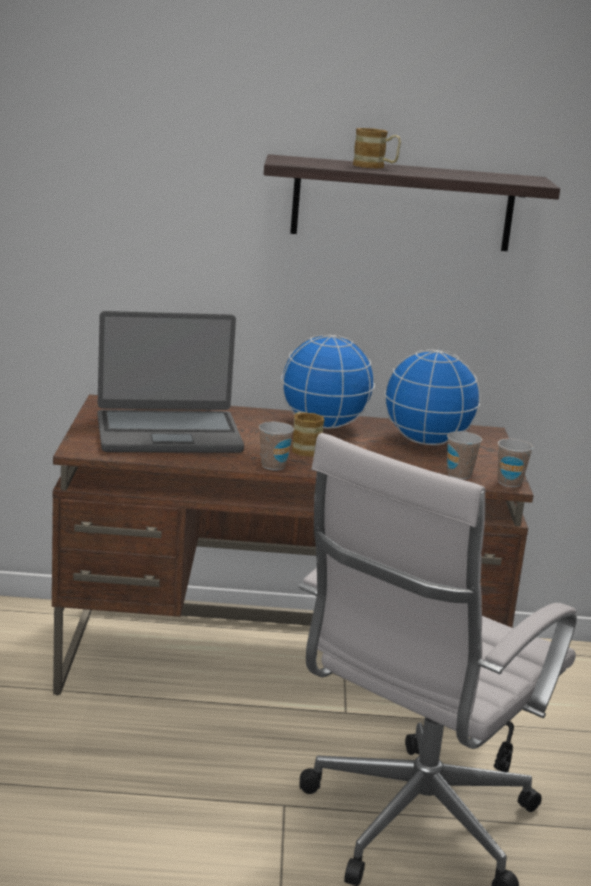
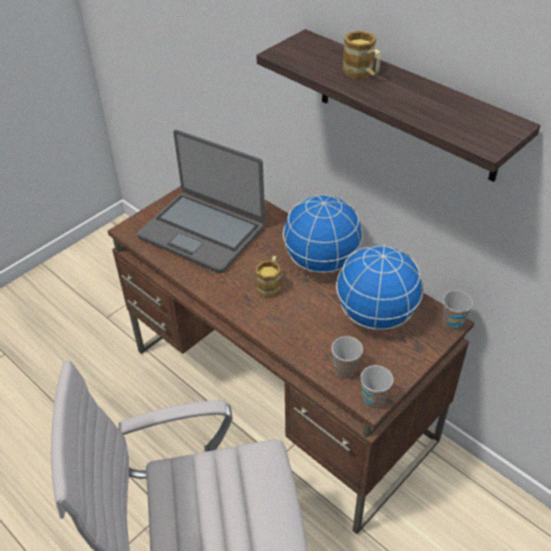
camera: 45 degrees right, 25 degrees up
(273, 466) = (223, 298): cup -> cup (452, 323)

